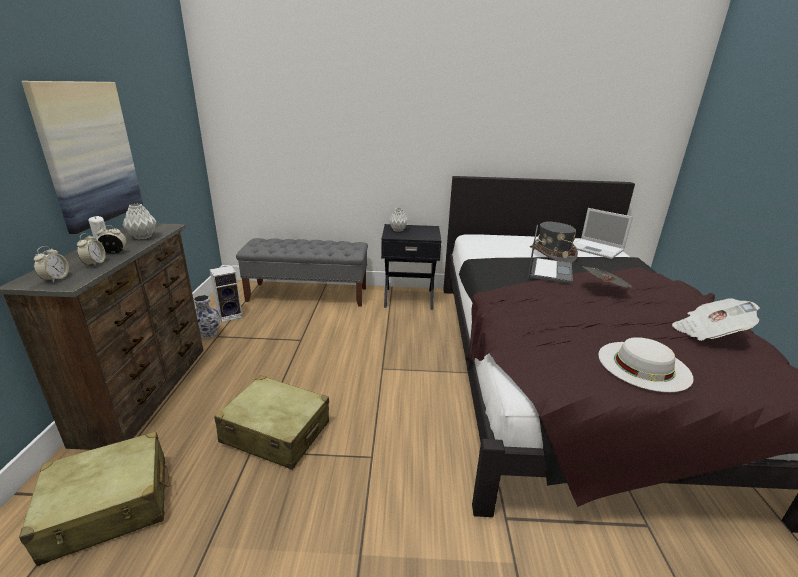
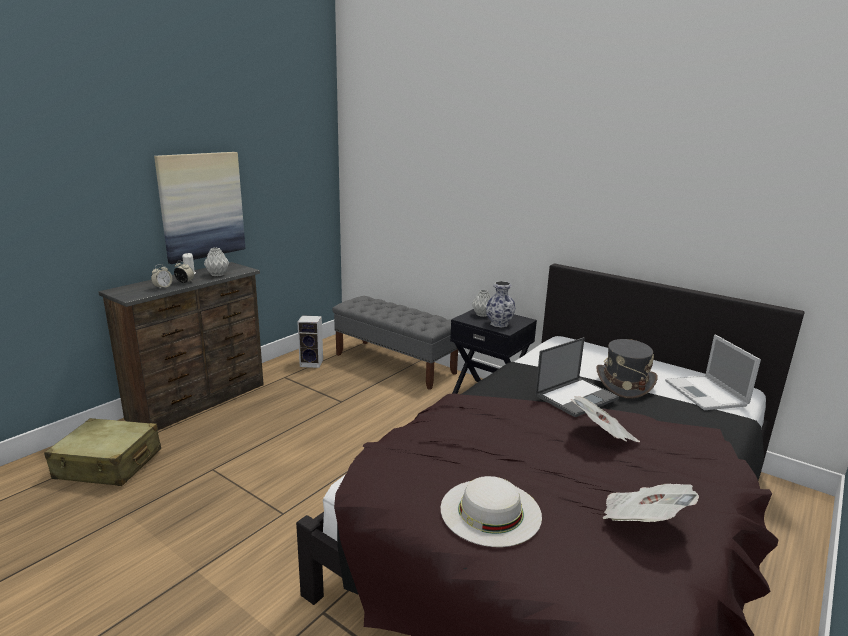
camera: 35 degrees right, 5 degrees down
(55, 279) = (130, 292): alarm clock -> none
(208, 333) = (281, 373): vase -> vase (499, 324)
(276, 432) = (241, 464): beige suitcase -> none

